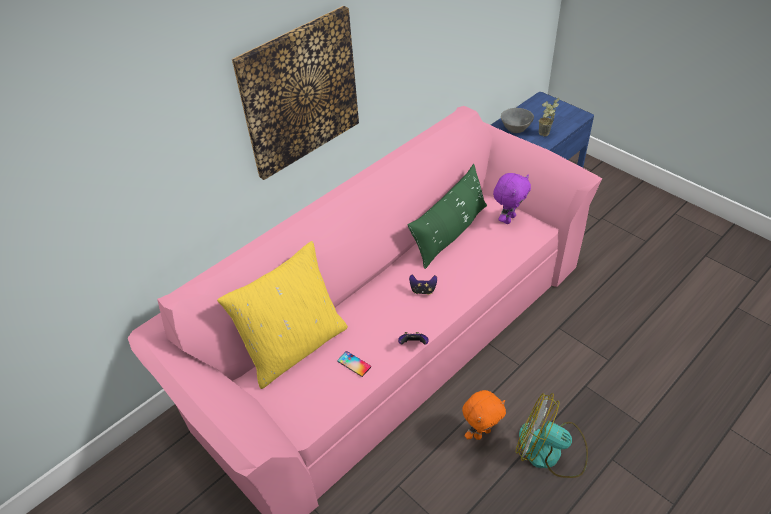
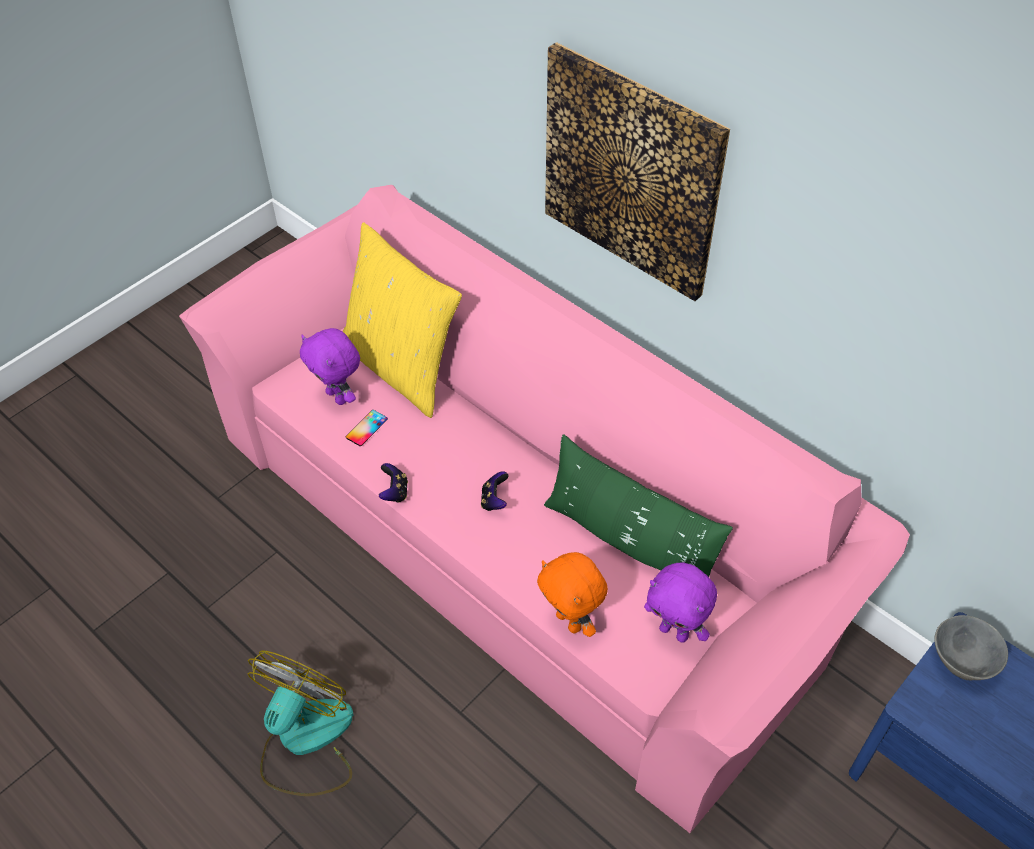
camera: 85 degrees right, 5 degrees up
(319, 385) = (338, 396): none -> purple plush toy
(481, 432) = (344, 651): orange plush toy -> orange plush toy (570, 621)
(545, 135) = (952, 718): potted plant -> none

